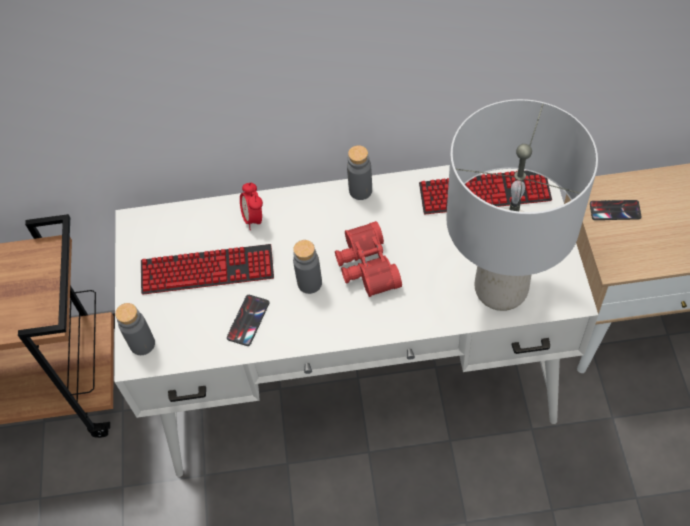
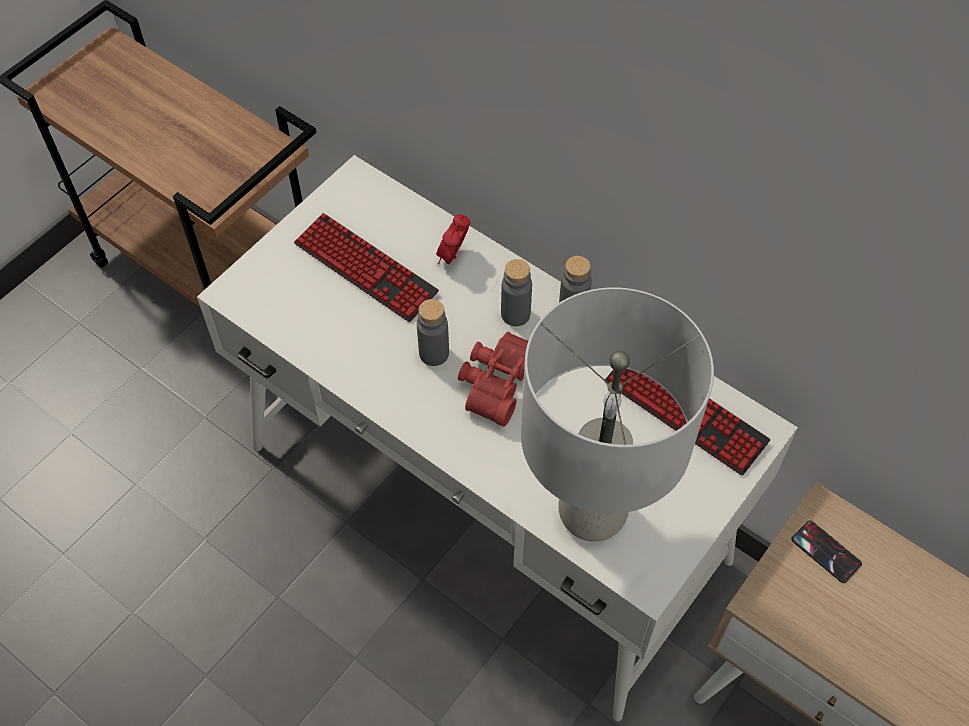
camera: 40 degrees right, 0 degrees up
(142, 344) = (249, 285): grey bottle -> grey bottle (515, 314)
(248, 320) = (349, 339): phone -> none

